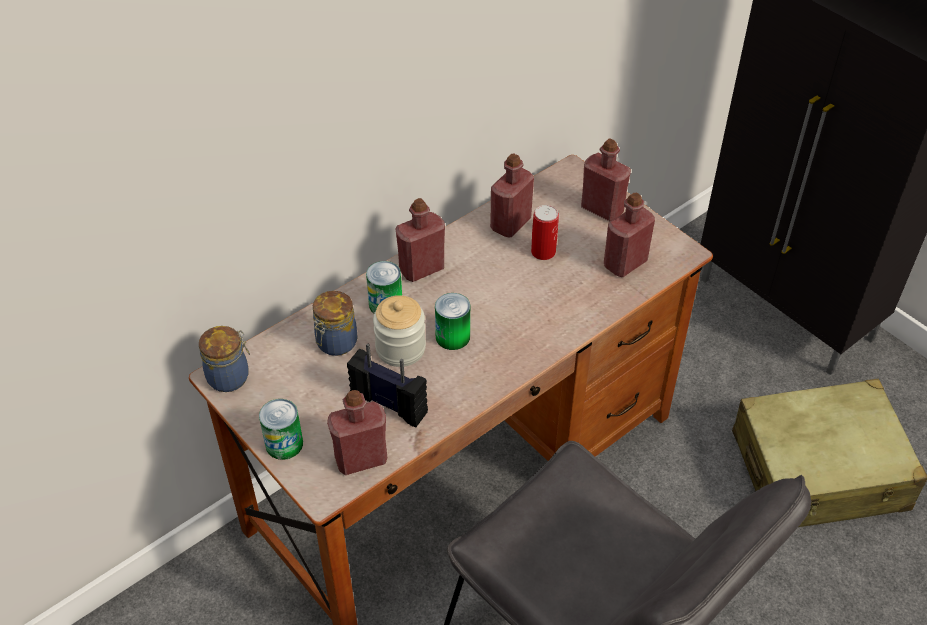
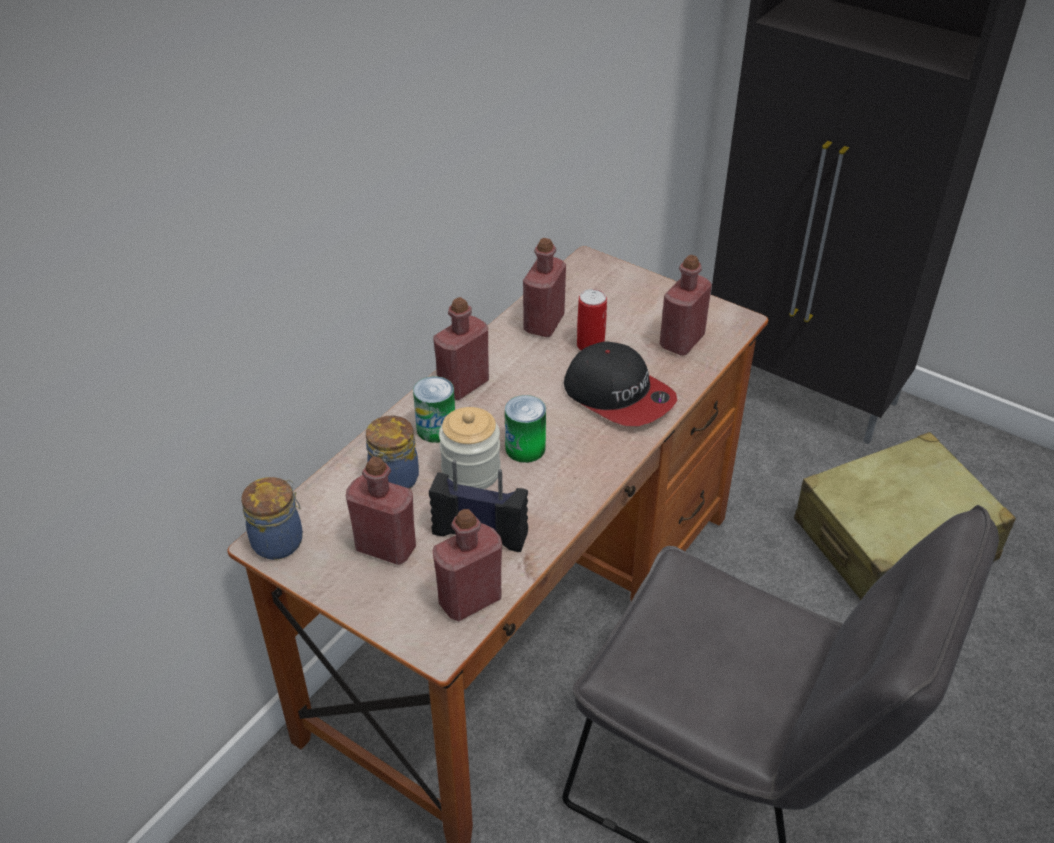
camera: 15 degrees left, 5 degrees down
(284, 444) = (372, 602): can -> none
(550, 304) = (619, 395): none -> cap
(602, 209) = (635, 293): red bottle -> red bottle (385, 547)

